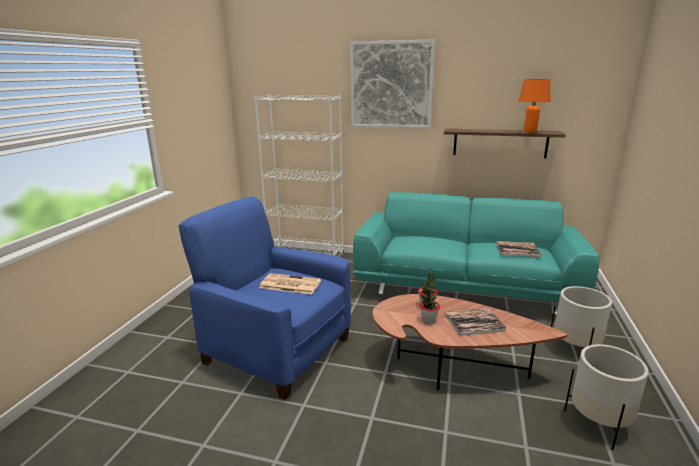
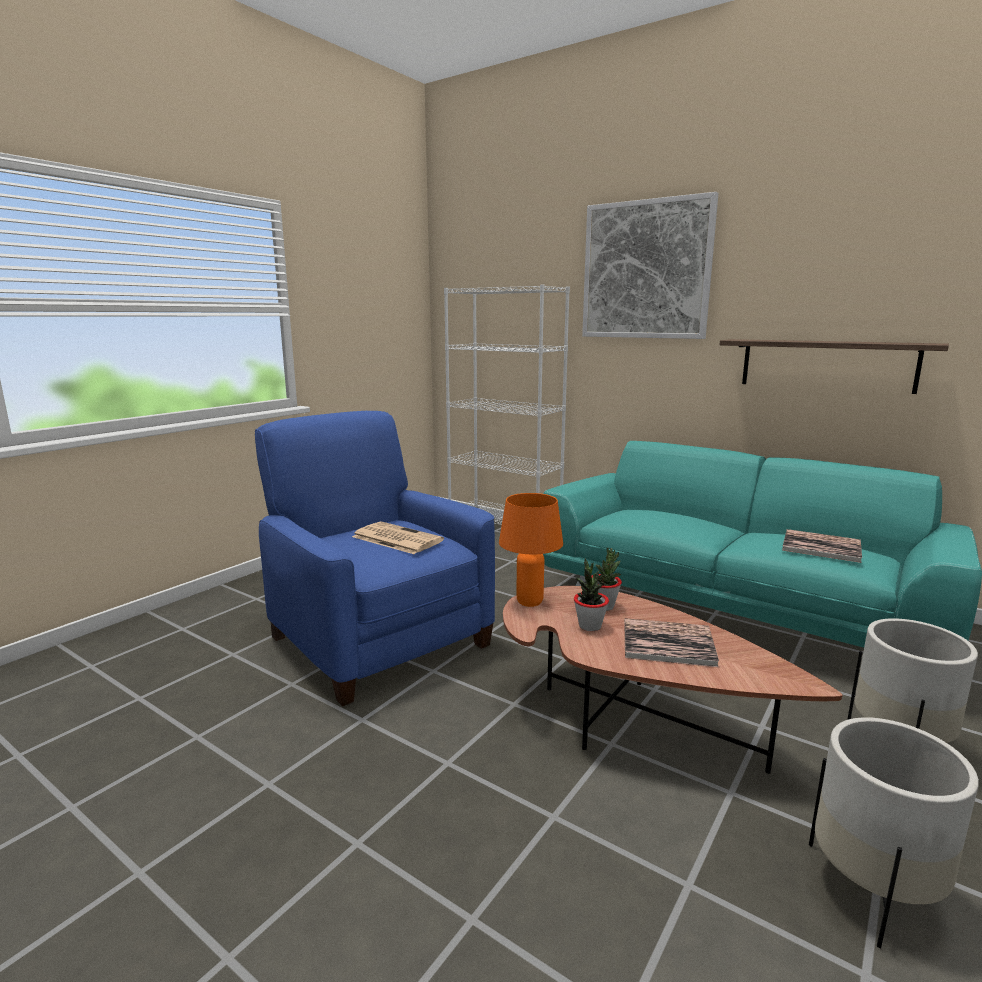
camera: 20 degrees right, 5 degrees down
(530, 132) = (880, 342): orange table lamp -> orange table lamp (530, 602)

